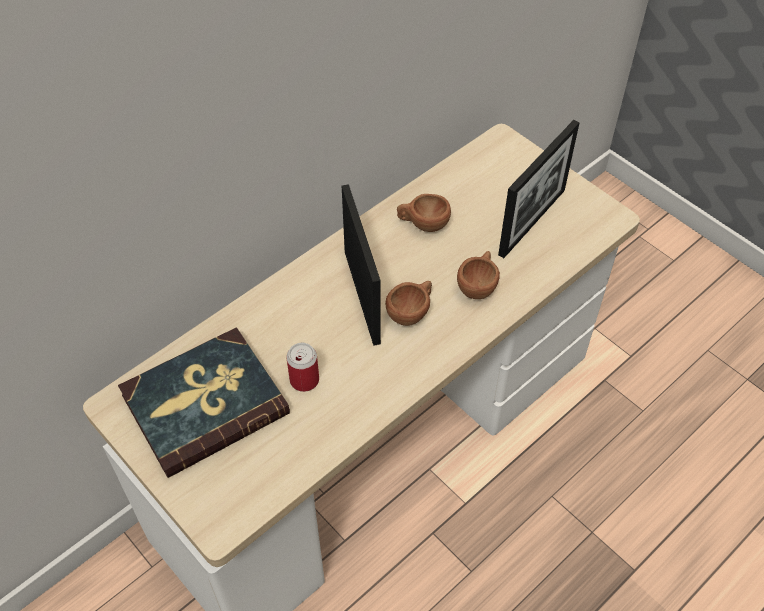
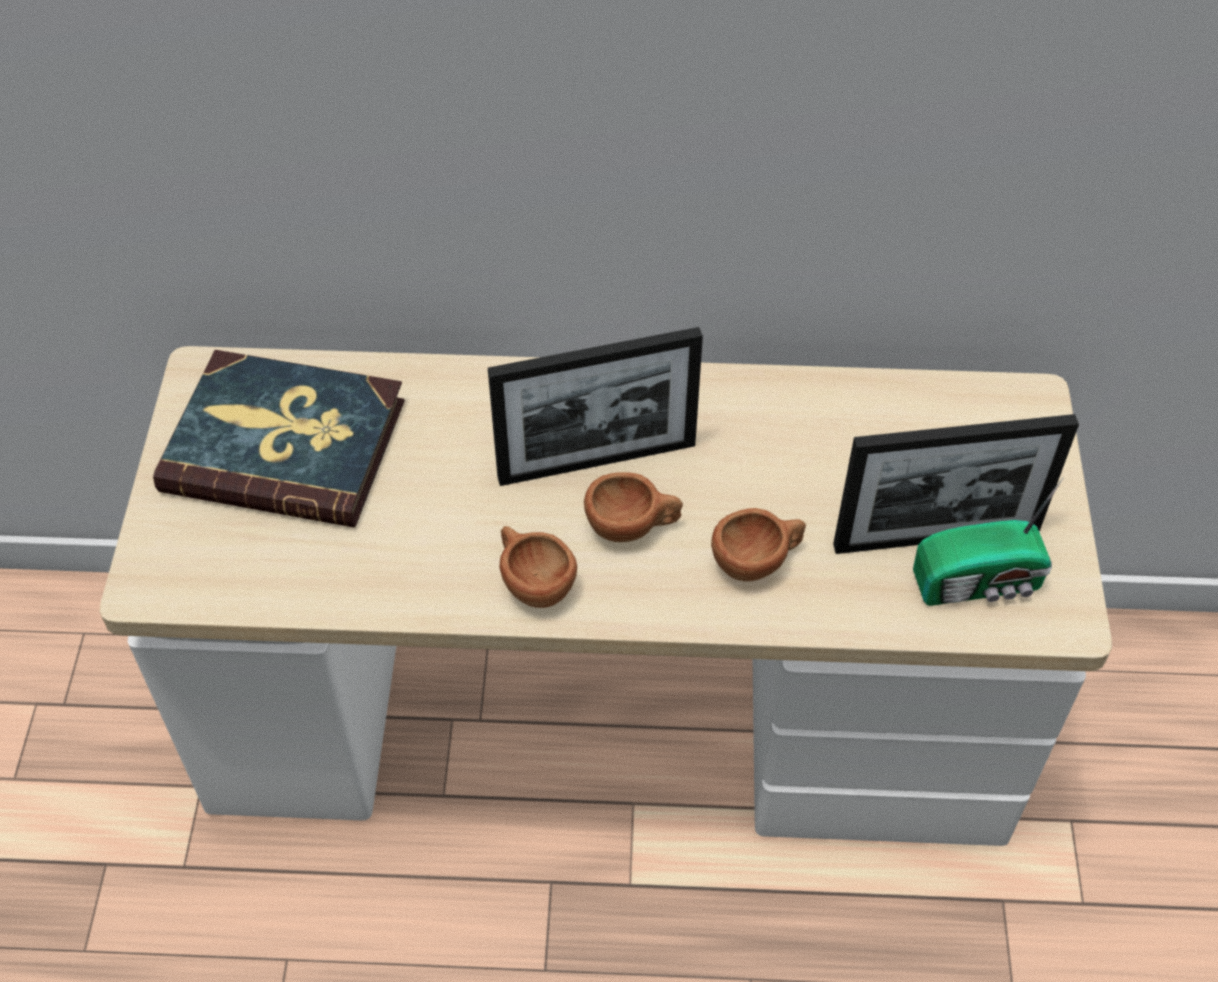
camera: 45 degrees right, 0 degrees up
(304, 380) = (415, 505): can -> none
(362, 296) = (597, 461): picture frame -> picture frame turned 45 degrees clockwise
(423, 224) = (782, 431): brown cup -> brown cup (532, 581)
(568, 227) = (981, 582): none -> radio

